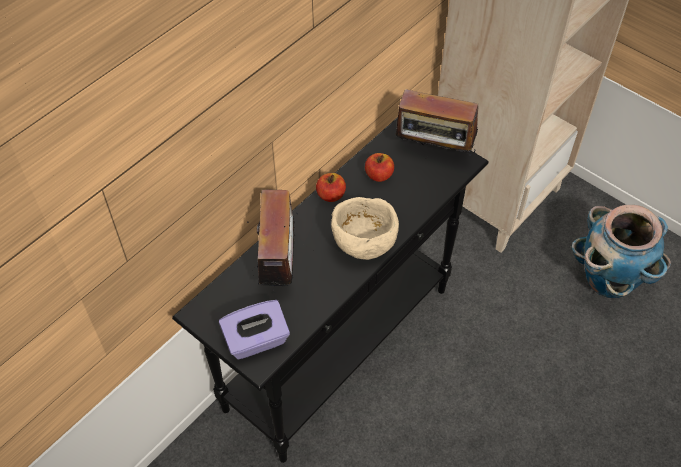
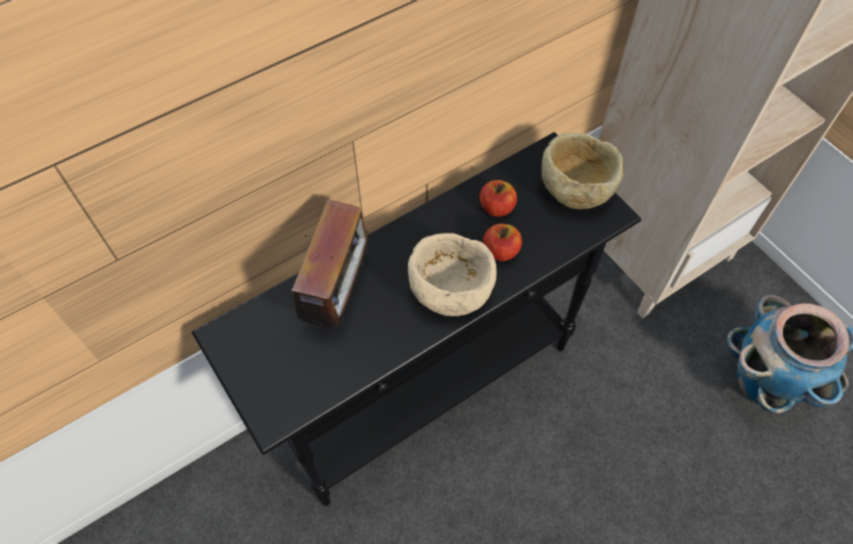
camera: 15 degrees right, 5 degrees up
(256, 340) = (279, 388): purple tissue box -> none
(331, 195) = (430, 220): apple -> apple (501, 251)
(434, 151) = (575, 191): radio -> beige bowl

